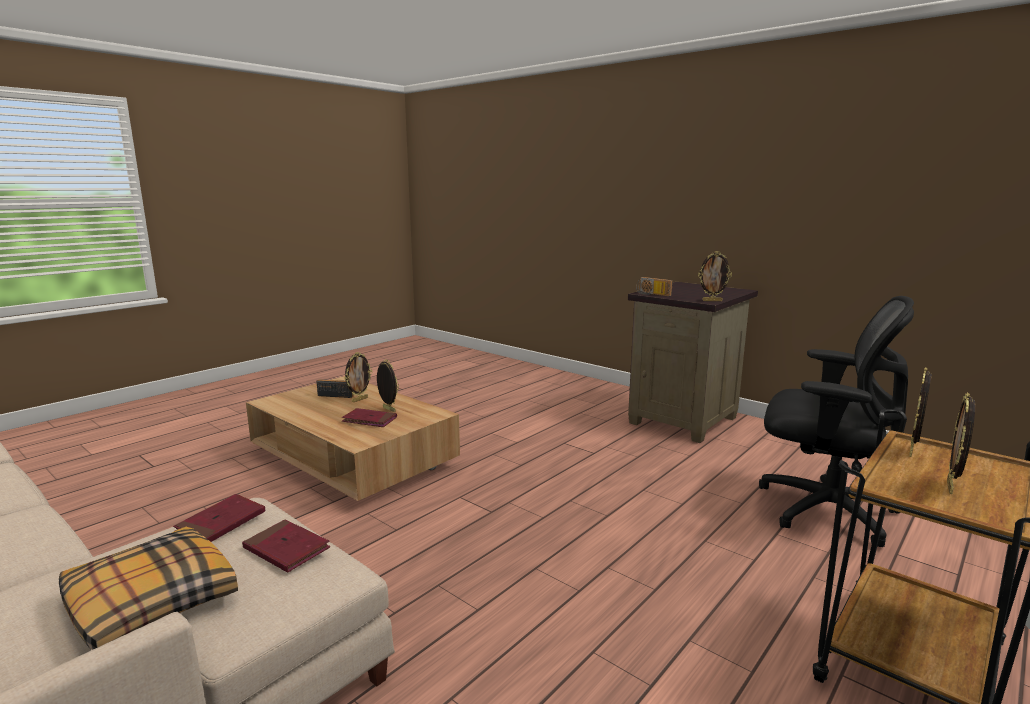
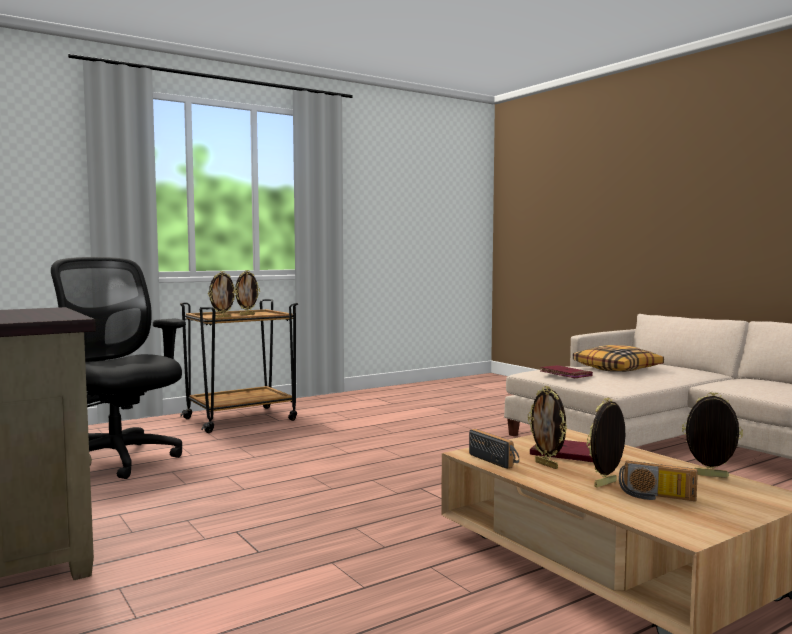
camera: 165 degrees left, 10 degrees down
(221, 523) = (620, 382): red book -> none
(652, 294) = (66, 316): radio -> radio (496, 460)
(712, 300) = (38, 309): picture frame -> picture frame (710, 476)

